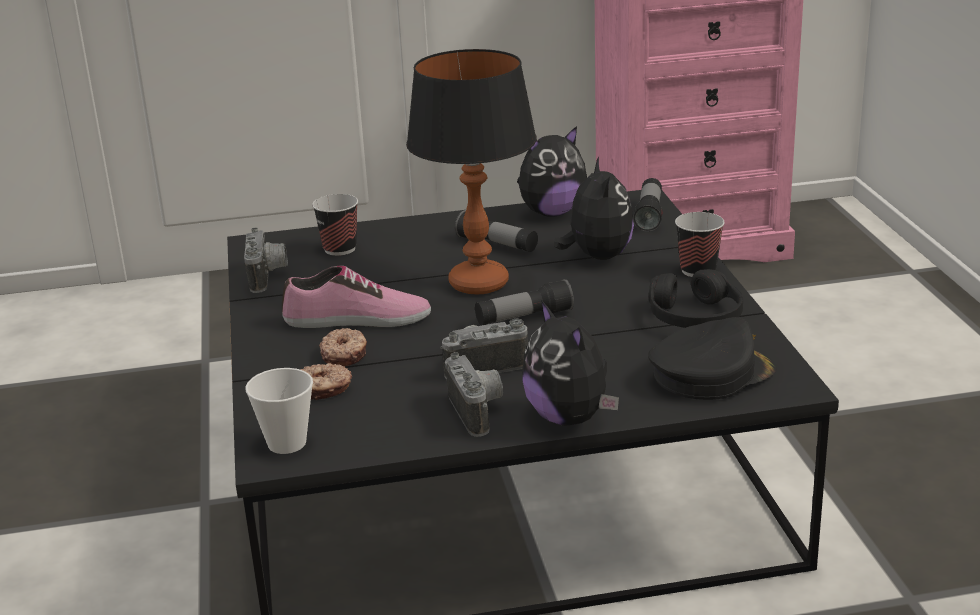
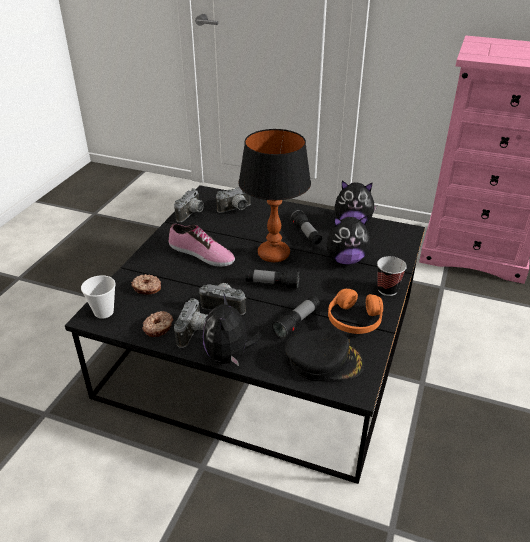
camera: 30 degrees right, 10 degrees up
(340, 249) = (236, 209): cup -> camera
(345, 355) = (176, 272): donut -> donut (158, 328)
(597, 256) = (345, 260): plush toy -> plush toy turned 60 degrees clockwise
(649, 215) = (400, 243): flashlight -> flashlight (297, 322)
(695, 317) = (354, 320): black headphones -> orange headphones

